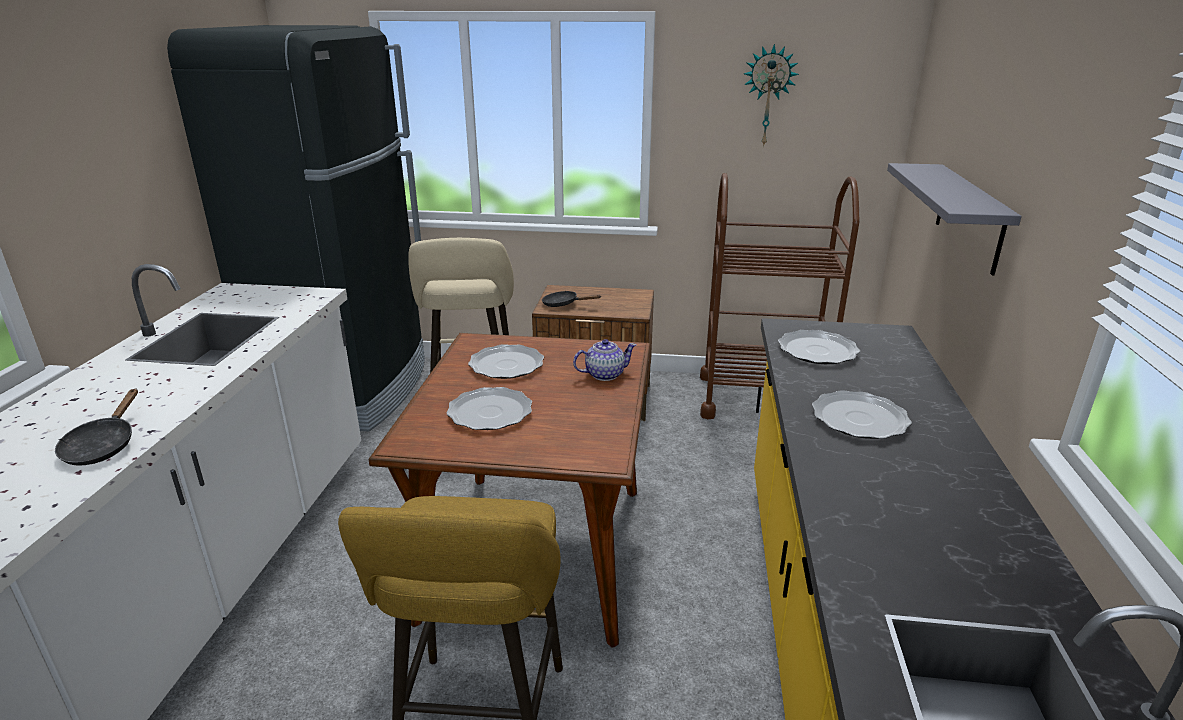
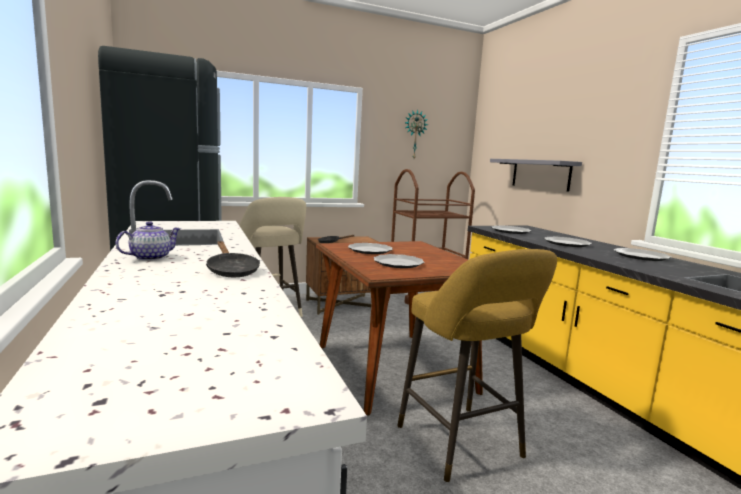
camera: 30 degrees left, 15 degrees down
(604, 374) = (425, 249): teapot -> teapot (150, 258)
(952, 504) = (641, 256): none -> plate

